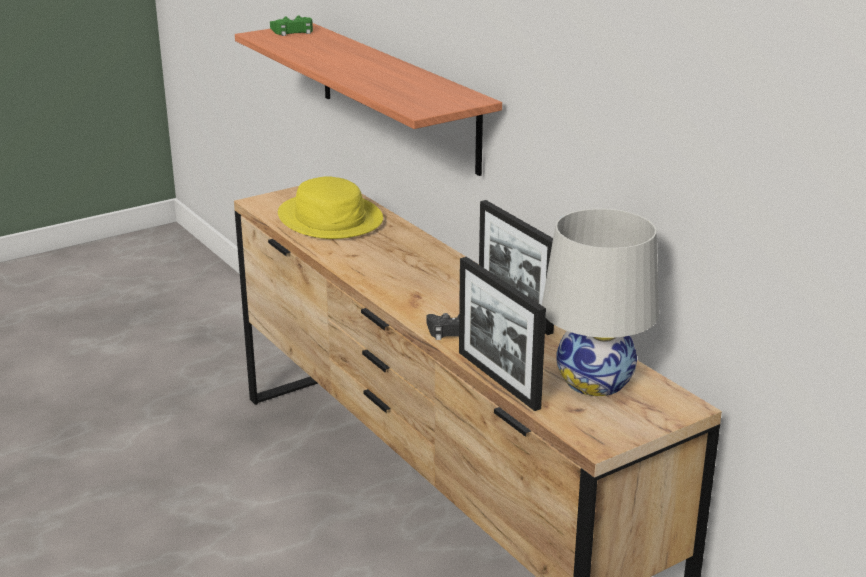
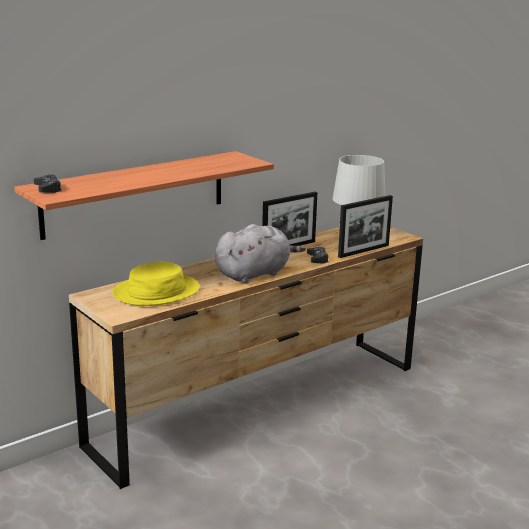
camera: 95 degrees left, 5 degrees down
(293, 31) = (48, 189): green game controller -> black game controller
(386, 278) = (255, 274): none -> grey plush toy

